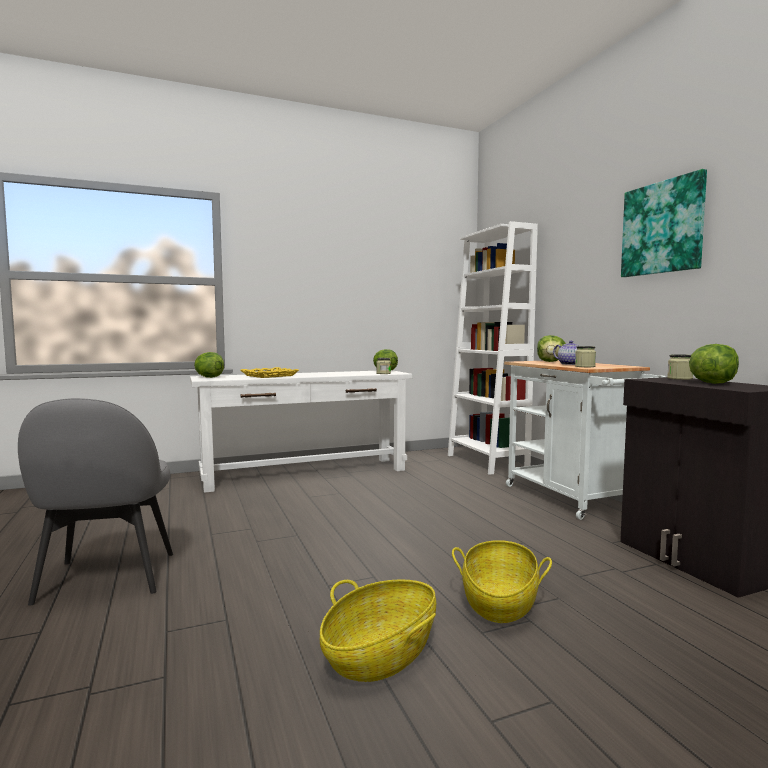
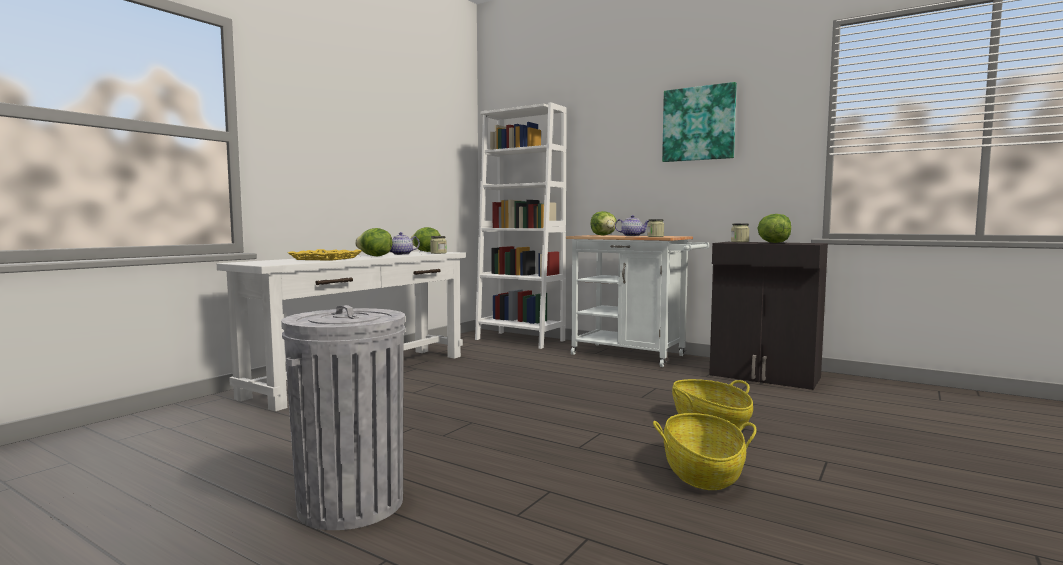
camera: 35 degrees left, 0 degrees up
(106, 579) = (351, 504): grey chair -> grey trash can
(208, 377) = (258, 262): lettuce -> lettuce (375, 256)
(346, 373) = (400, 254): none -> teapot

